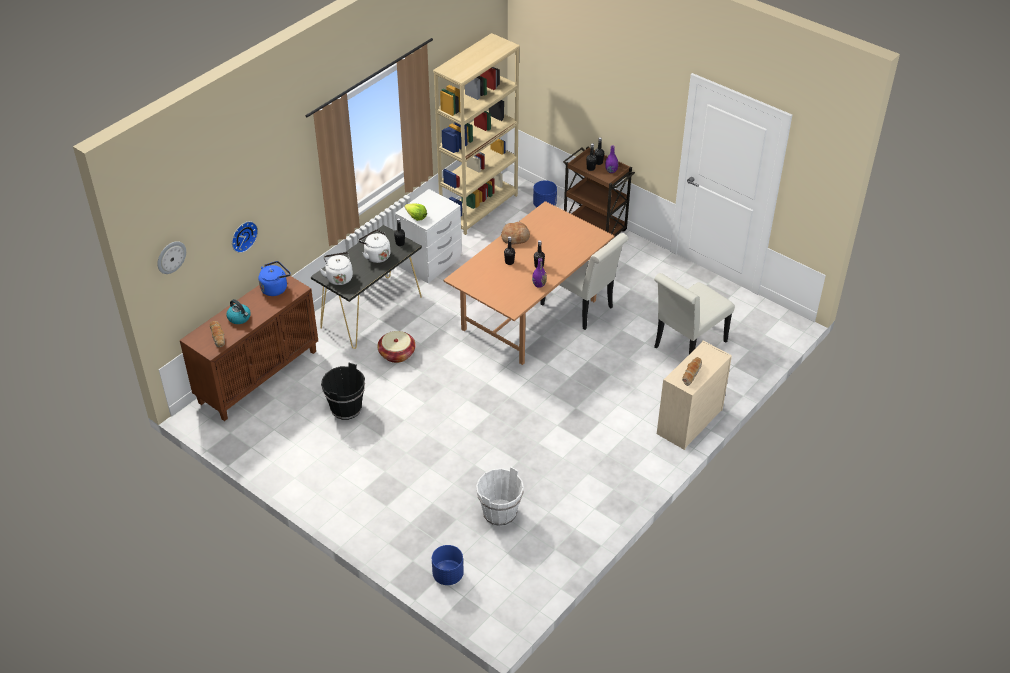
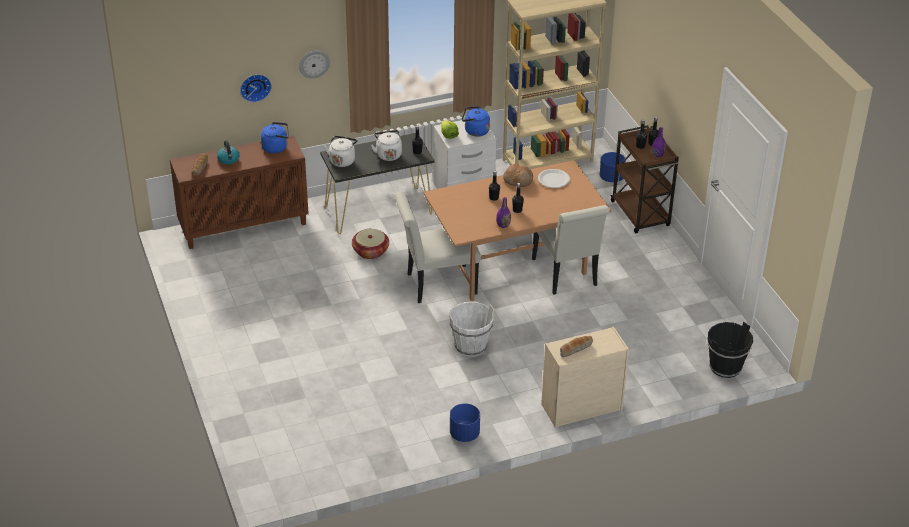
camera: 30 degrees right, 5 degrees down
(171, 257) = (172, 78): wall clock -> wall clock (314, 63)
(346, 408) = (292, 277): black bucket -> black bucket (725, 367)
(436, 205) = (475, 131): none -> blue kettle
(447, 575) = (261, 436): blue planter -> blue planter (464, 434)
(499, 513) = (346, 408): white bucket -> white bucket (470, 346)
(544, 225) = (553, 179): none -> white plate
(687, 347) = (637, 345): white chair -> white chair (436, 285)

